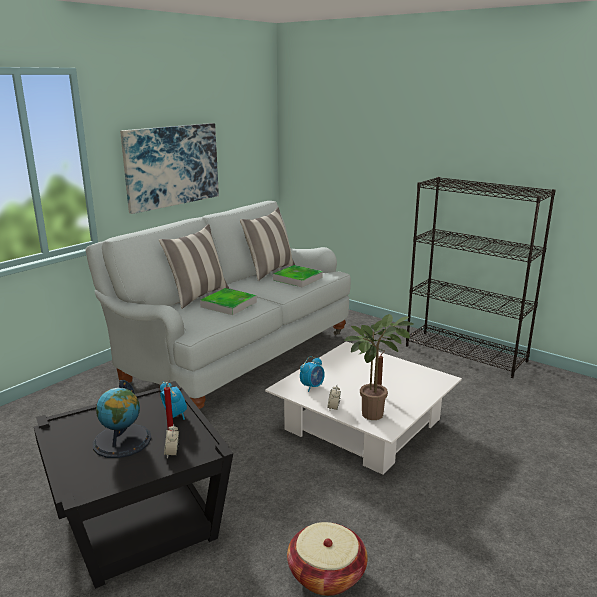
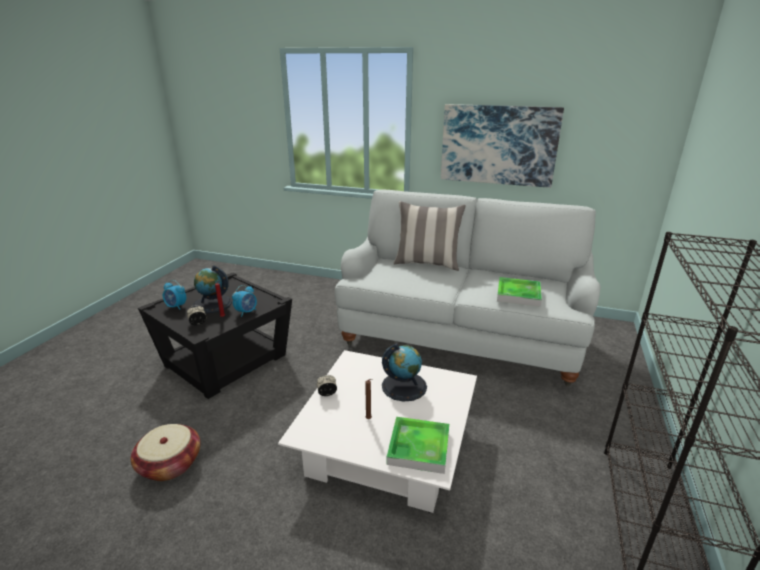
camera: 70 degrees right, 5 degrees up
(228, 304) = (417, 278): tray -> tray (418, 447)
(269, 271) = (525, 277): pillow -> none
(312, 386) = (361, 373): alarm clock -> alarm clock (176, 307)
(343, 371) = (404, 386): none -> globe
(374, 412) = (329, 421): potted plant -> none

